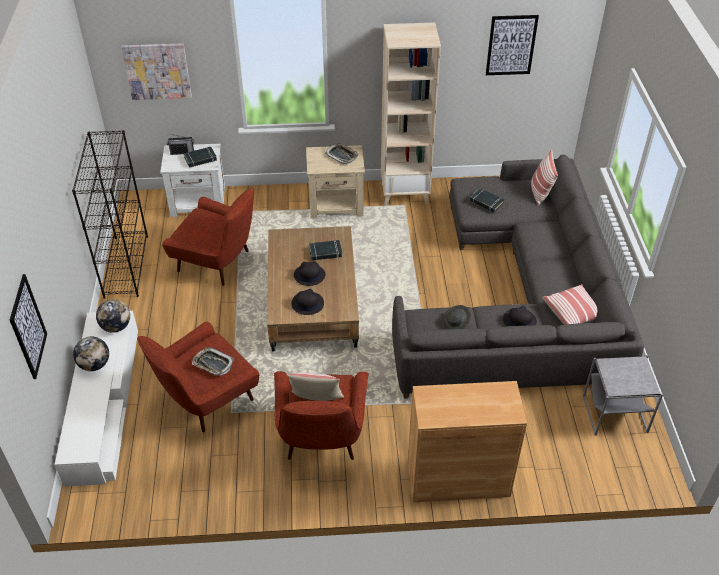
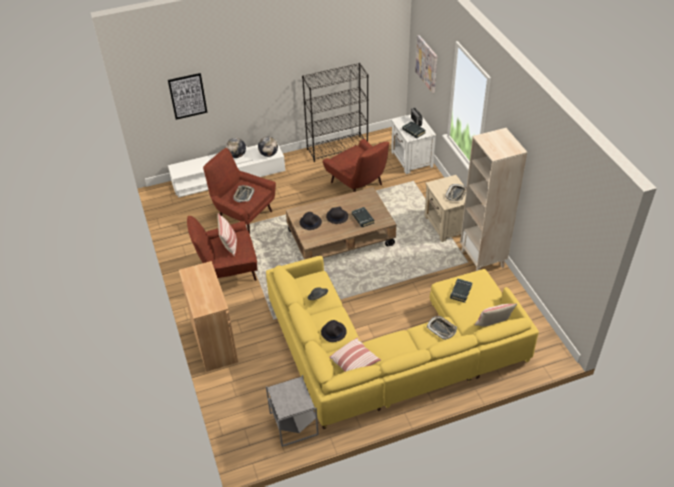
camera: 75 degrees right, 0 degrees up
(218, 262) = (358, 185): red armchair -> red armchair turned 45 degrees counterclockwise
(511, 45) = (561, 213): picture -> none
(521, 300) = (391, 351): grey sofa -> yellow sofa
(538, 230) = (441, 329): none -> tray

